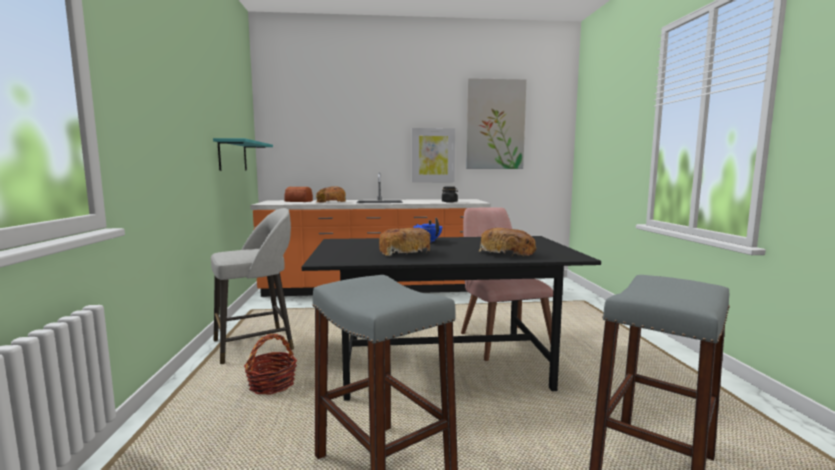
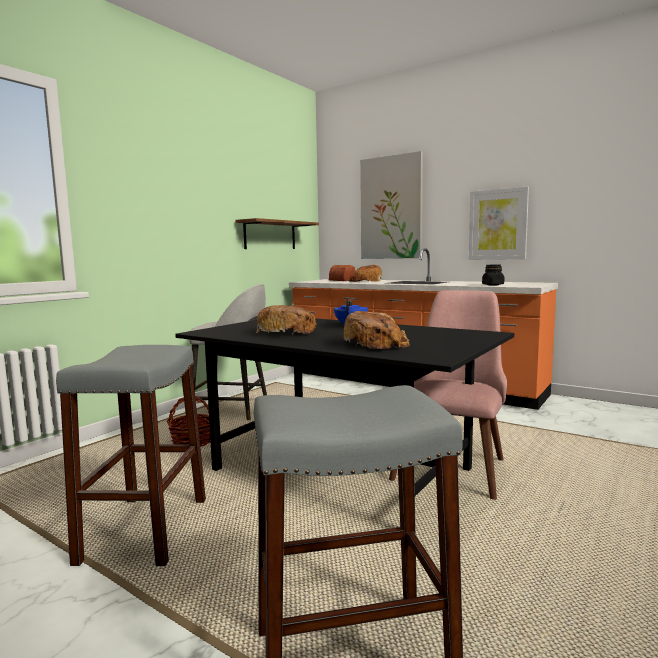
camera: 40 degrees right, 0 degrees up
(232, 156) = (270, 235): turquoise shelf -> brown shelf
(495, 124) = (591, 175): picture -> picture (391, 208)

